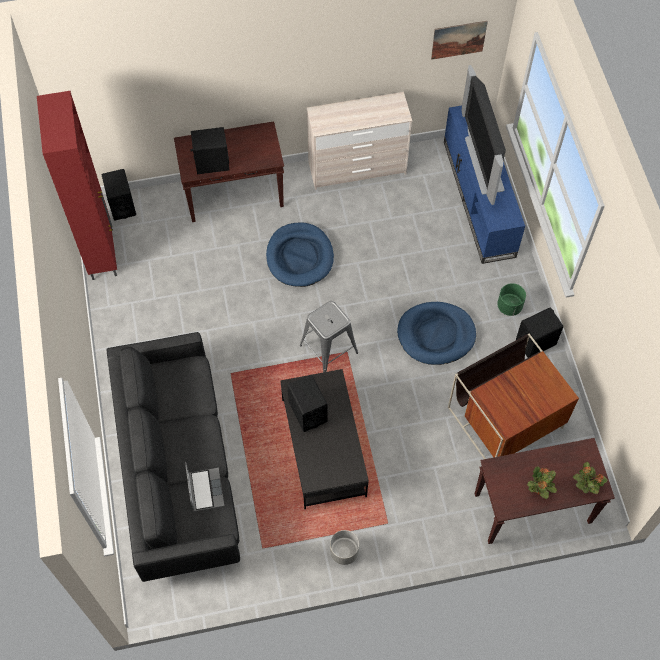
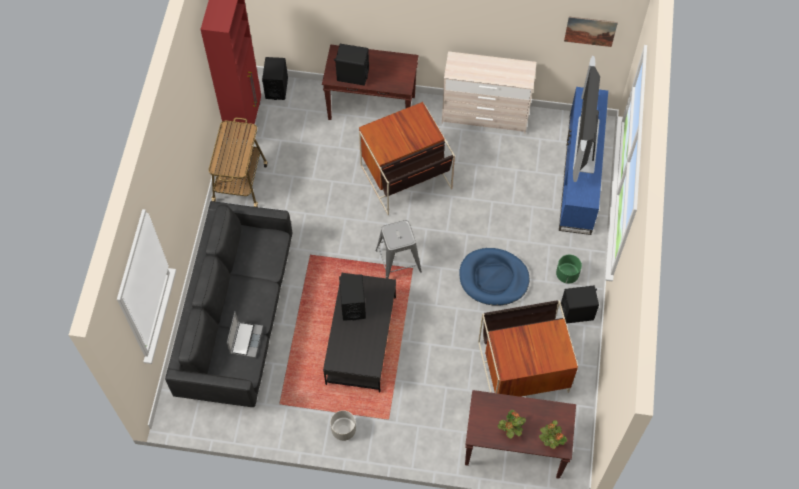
camera: 20 degrees right, 0 degrees up
(122, 319) = (240, 182): none -> cart
(299, 257) = (405, 176): blue dog bed -> side table

